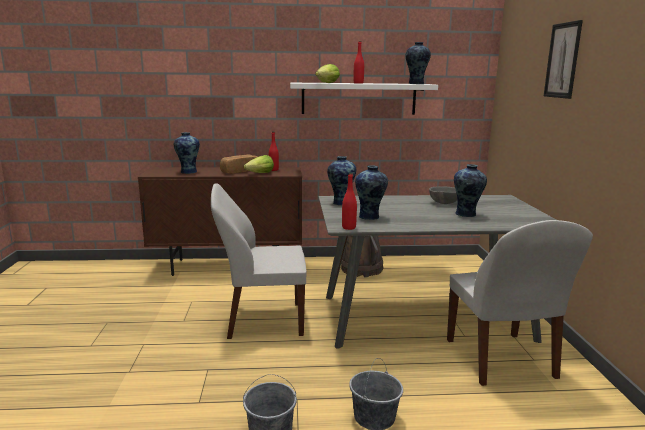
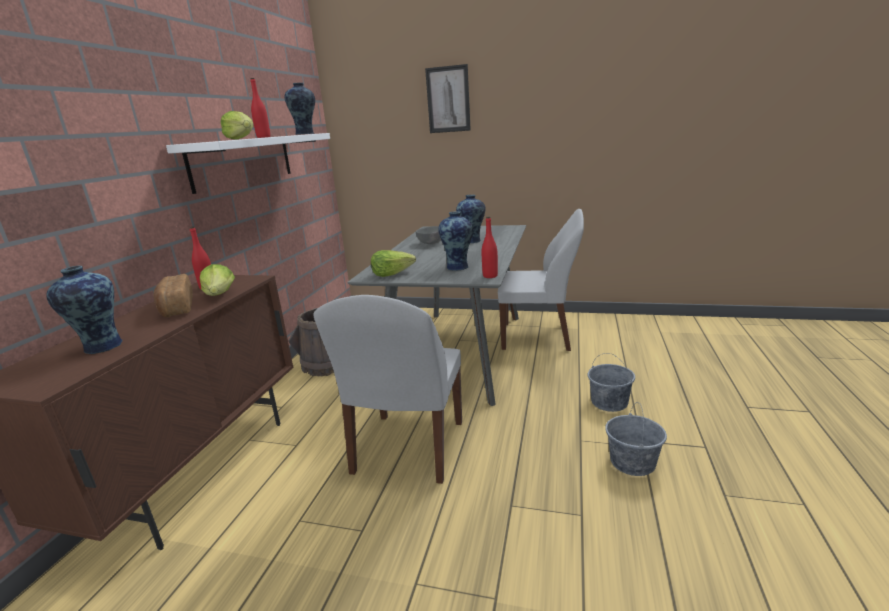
camera: 70 degrees left, 5 degrees up
(341, 202) = (392, 274): vase -> lettuce

